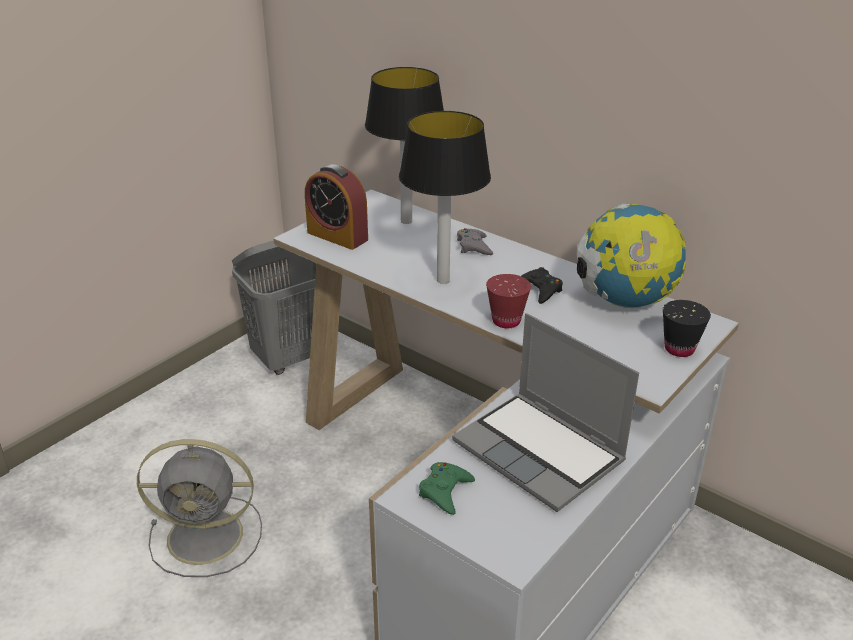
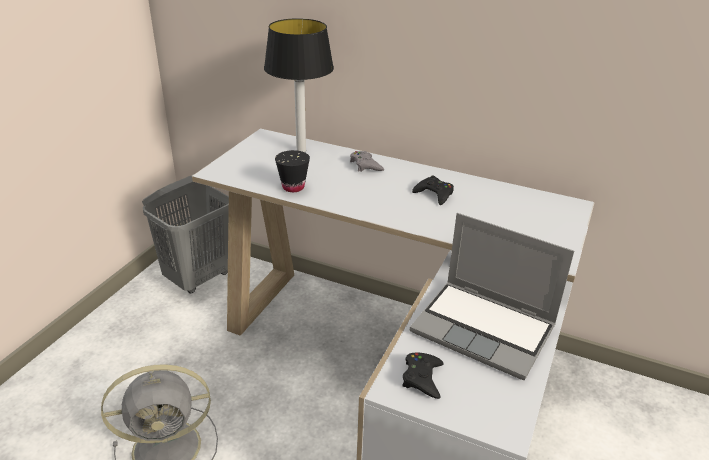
camera: 15 degrees left, 0 degrees up
(337, 236) = (248, 168): alarm clock -> none
(442, 280) = (353, 195): table lamp -> none
(445, 491) = (422, 378): green game controller -> black game controller
(506, 321) = (420, 222): red cup -> none
(624, 301) = (503, 196): globe -> none
(679, 349) = (564, 228): black cup -> black cup (293, 187)

